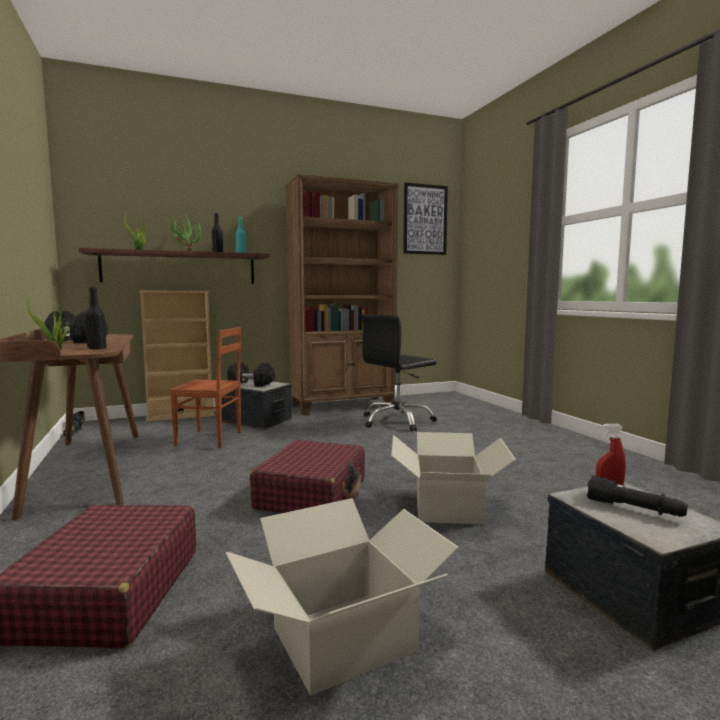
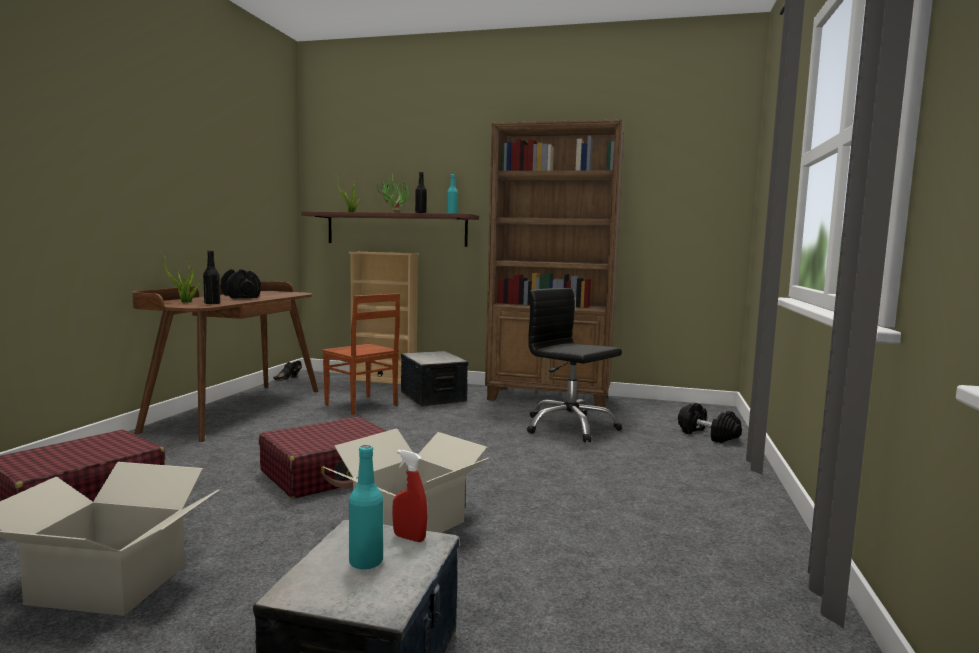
camera: 35 degrees right, 0 degrees up
(251, 384) = (428, 356): black dumbbell -> black dumbbell (707, 435)
(397, 421) = (569, 427): black office chair -> black office chair turned 45 degrees clockwise
(425, 219) = (697, 162): picture -> none
(634, 509) = (366, 562): black flashlight -> turquoise bottle

